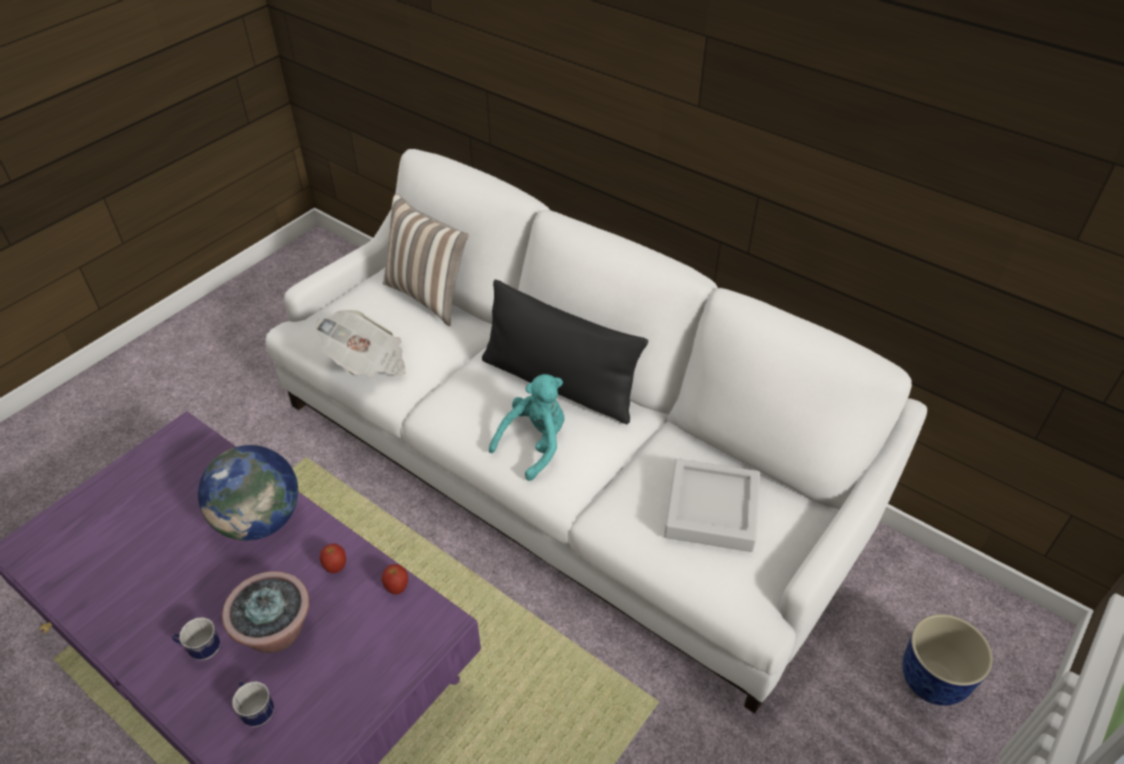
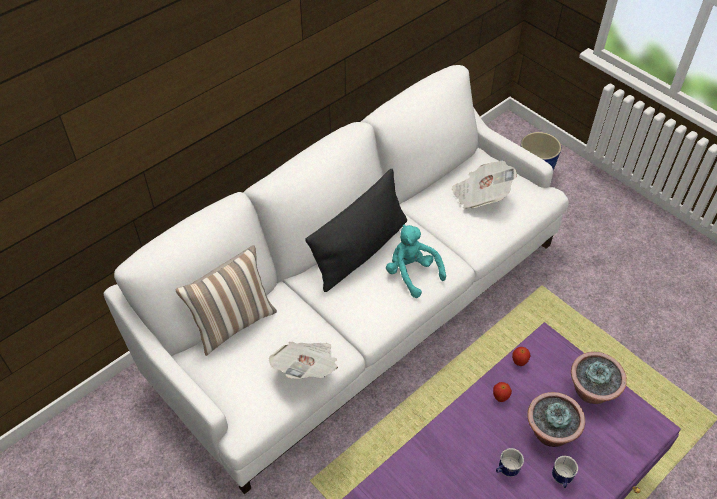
camera: 80 degrees left, 5 degrees up
(257, 710) = (605, 442): mug -> mug (506, 470)
(260, 520) = (453, 447): globe -> none
(347, 690) = (591, 392): none -> potted plant
(711, 510) = (481, 195): grey tray -> newspaper

